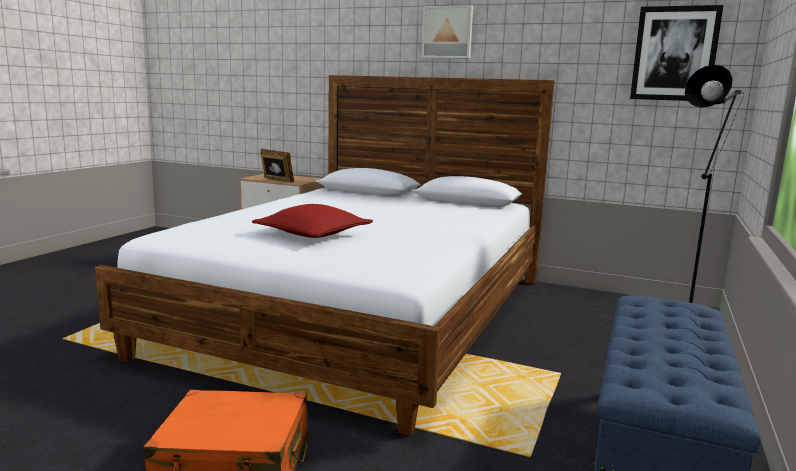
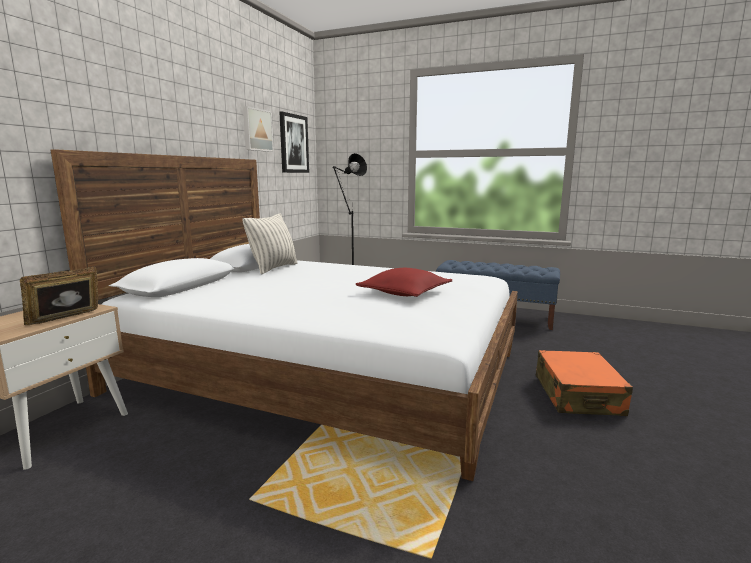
camera: 90 degrees left, 0 degrees up
(447, 32) = (177, 110): picture -> picture (257, 130)
(447, 205) = (273, 268): none -> pillow

